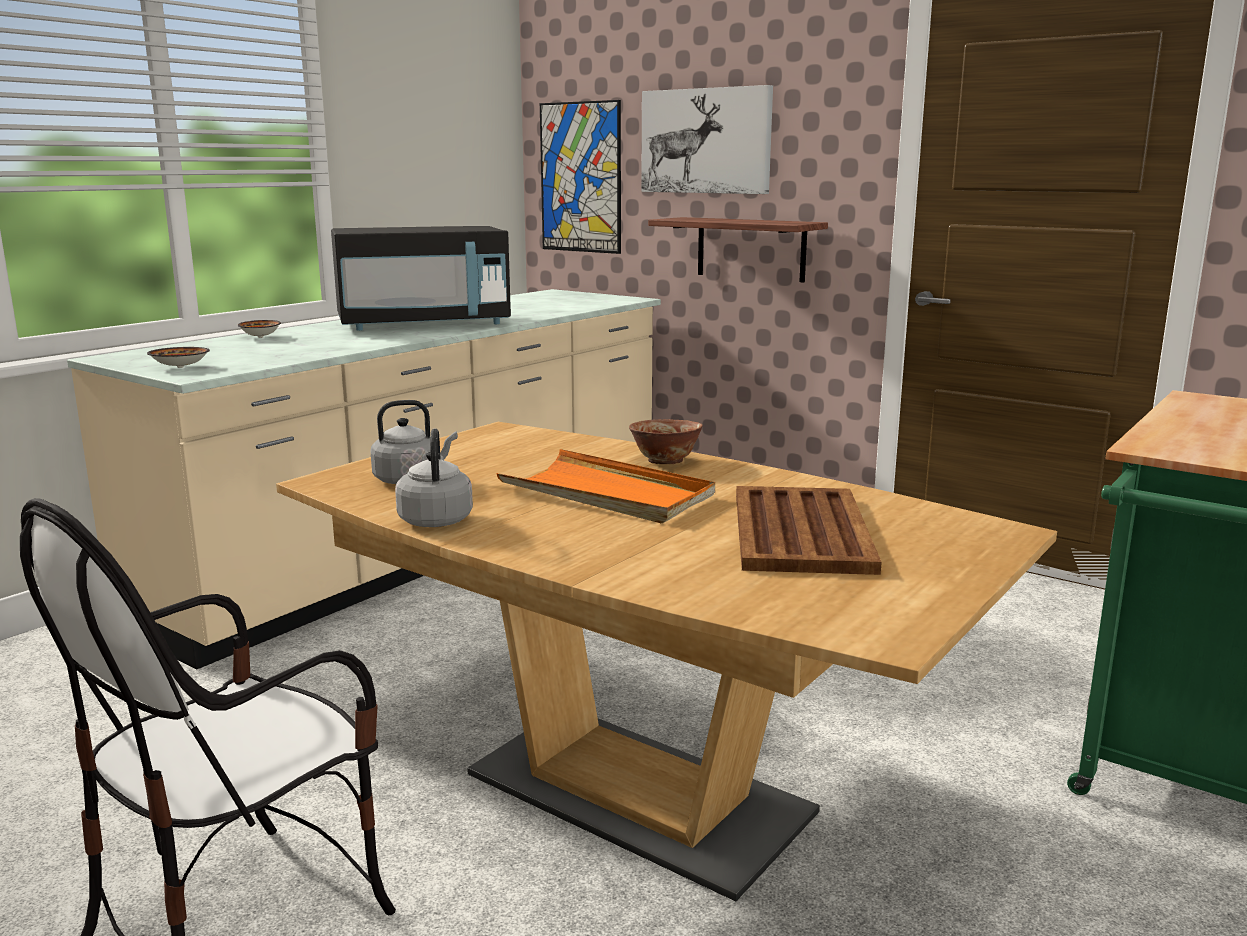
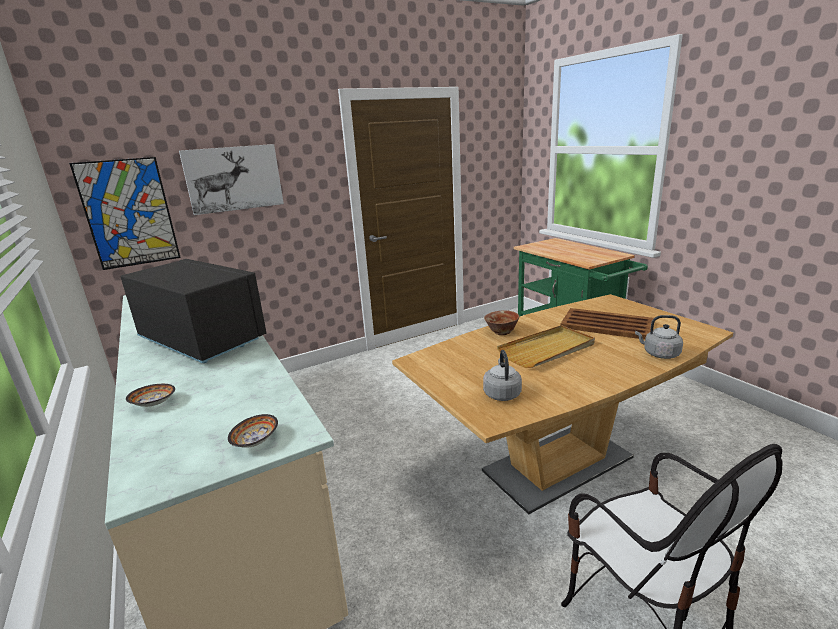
camera: 65 degrees left, 5 degrees up
(424, 324) = (202, 340): black microwave -> black microwave turned 60 degrees counterclockwise
(435, 519) = (576, 391): grey kettle -> grey kettle (659, 354)
(607, 494) = (547, 349): orange tray -> beige tray
(751, 249) = (277, 235): shelf -> none

